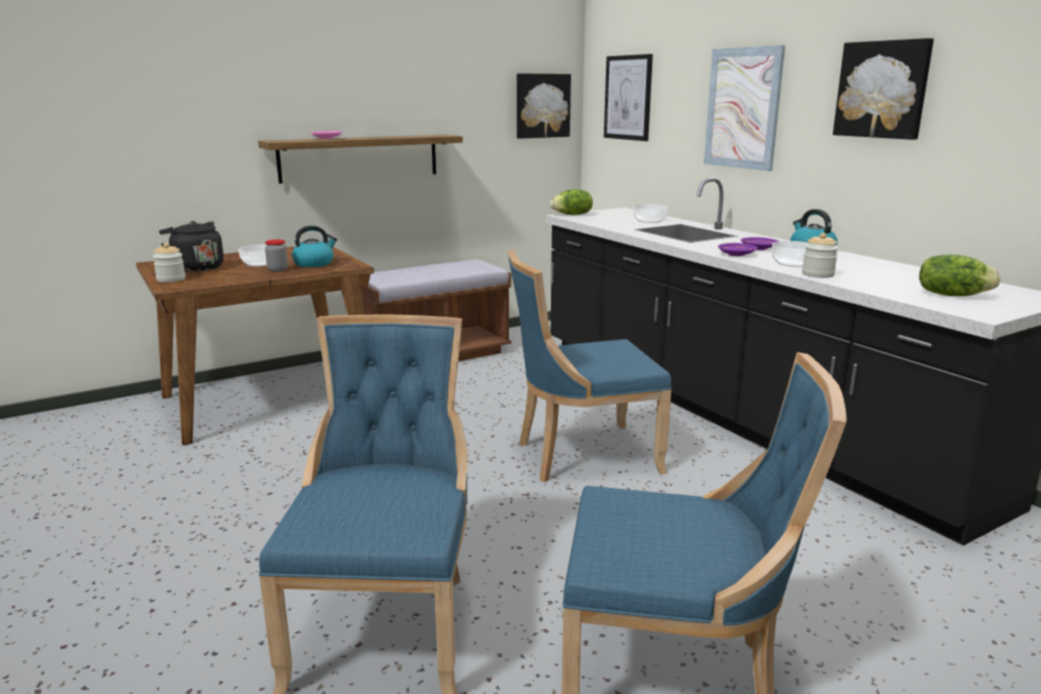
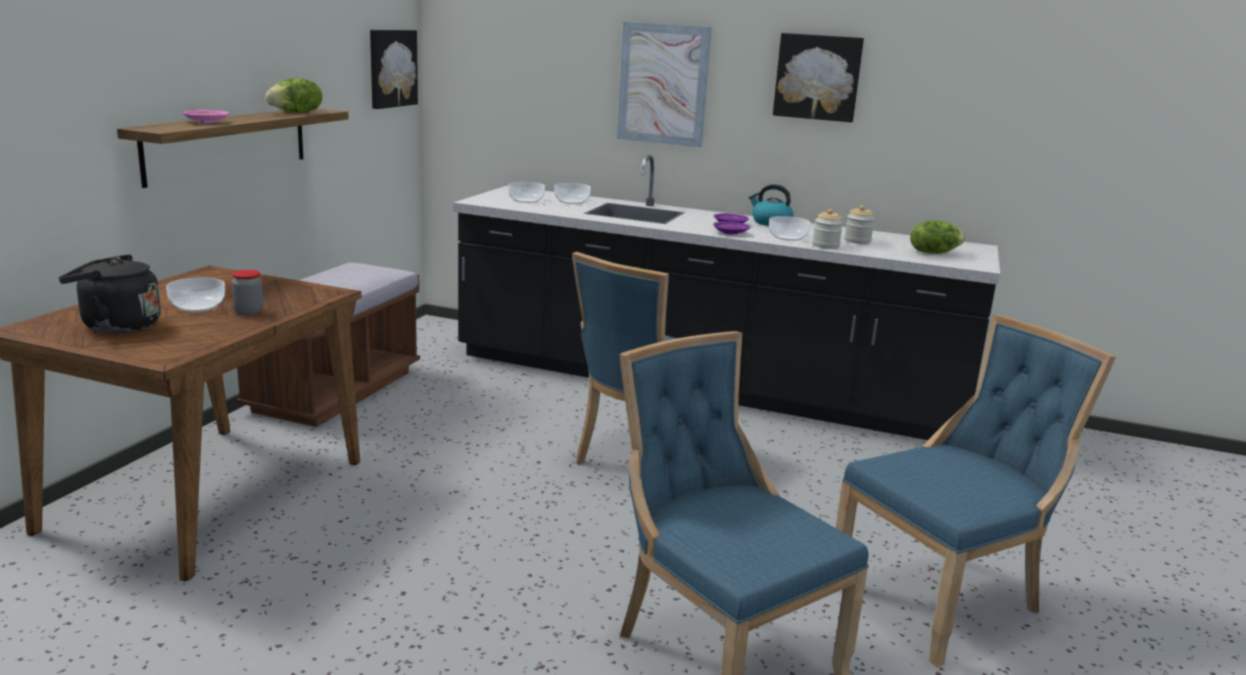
camera: 40 degrees left, 0 degrees up
(171, 279) = (127, 348): jar -> jar (857, 241)
(314, 263) = (273, 296): kettle -> none
(572, 215) = (481, 200): lettuce -> lettuce (296, 112)
(610, 217) = (526, 200): none -> bowl
(628, 97) = (500, 63): picture -> none

